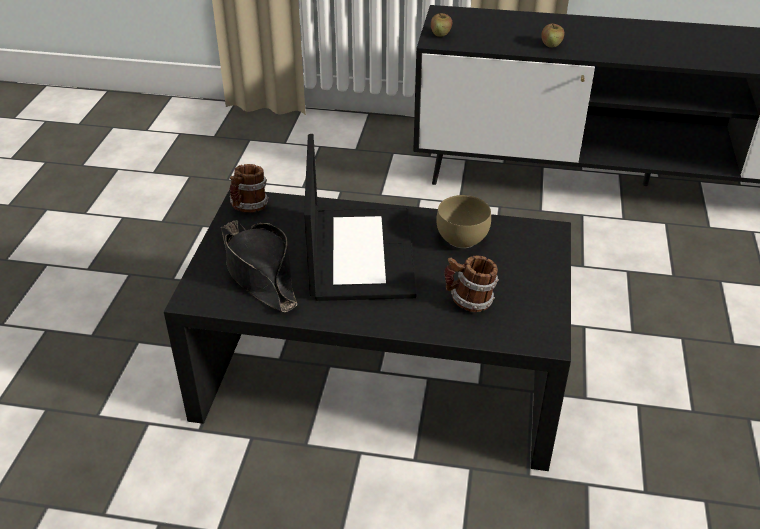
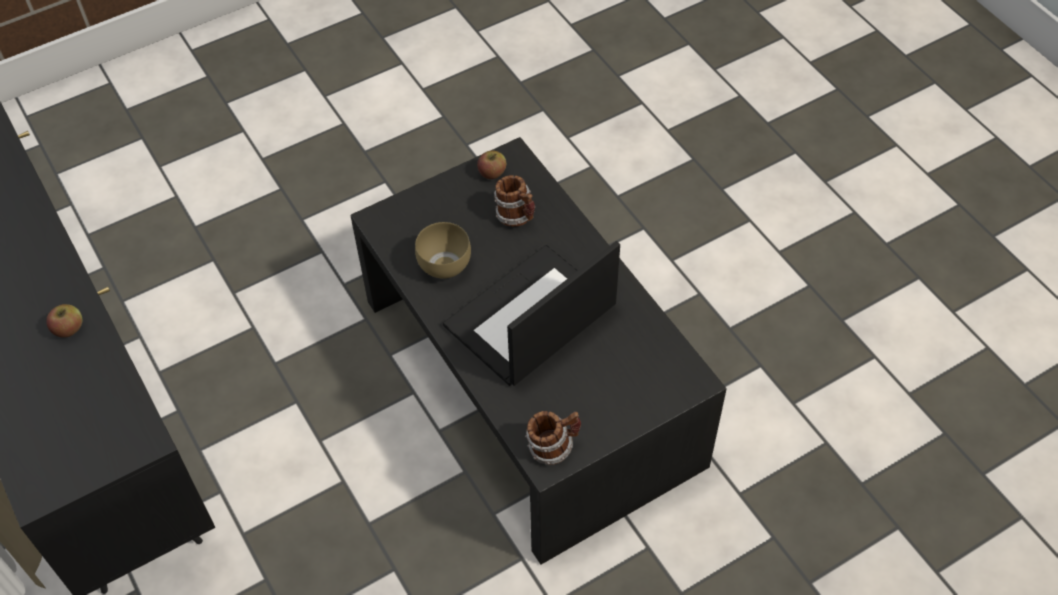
camera: 130 degrees left, 15 degrees up
(259, 273) = (623, 363): black hat -> none
(440, 34) = (116, 450): apple -> apple (492, 172)

